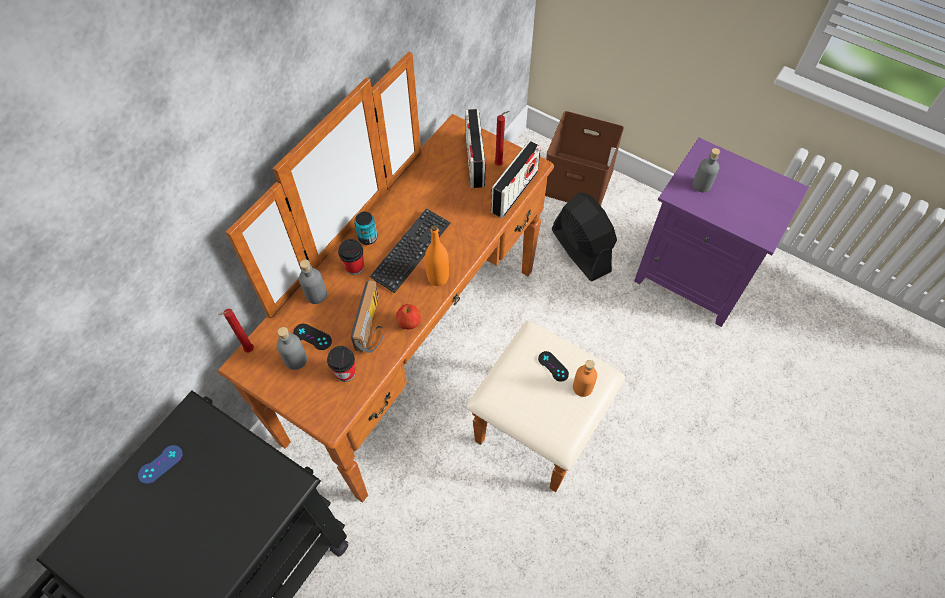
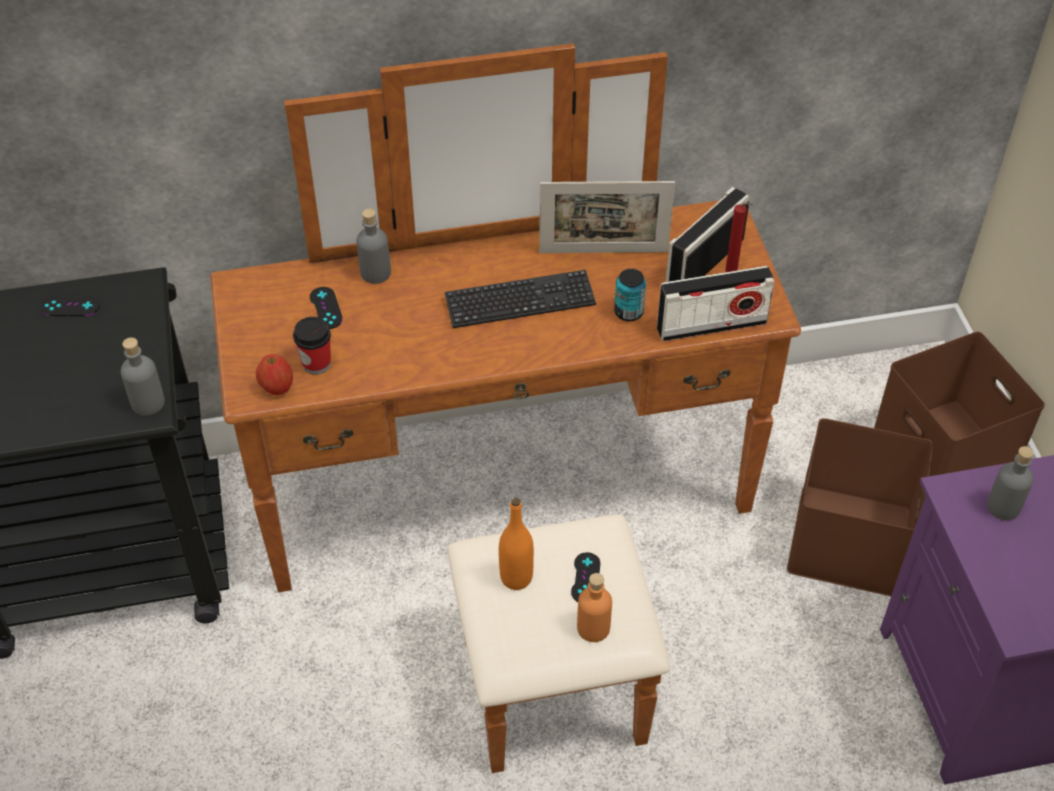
camera: 45 degrees right, 10 degrees down
(160, 464) = (70, 306): blue game controller -> black game controller
(248, 351) = (255, 276): red candle -> none
(295, 359) = (286, 316): grey bottle -> grey bottle (148, 403)
(354, 267) = (444, 275): cup -> none
(368, 238) = (491, 257): can -> can (628, 312)
(373, 326) = (394, 342): radio -> none
(409, 323) = (431, 367): apple -> apple (277, 388)
(421, 192) = (603, 252): none -> picture frame
(438, 278) = (515, 347): orange bottle -> orange bottle (516, 577)
(580, 250) = (847, 537): black fan -> brown storage box

